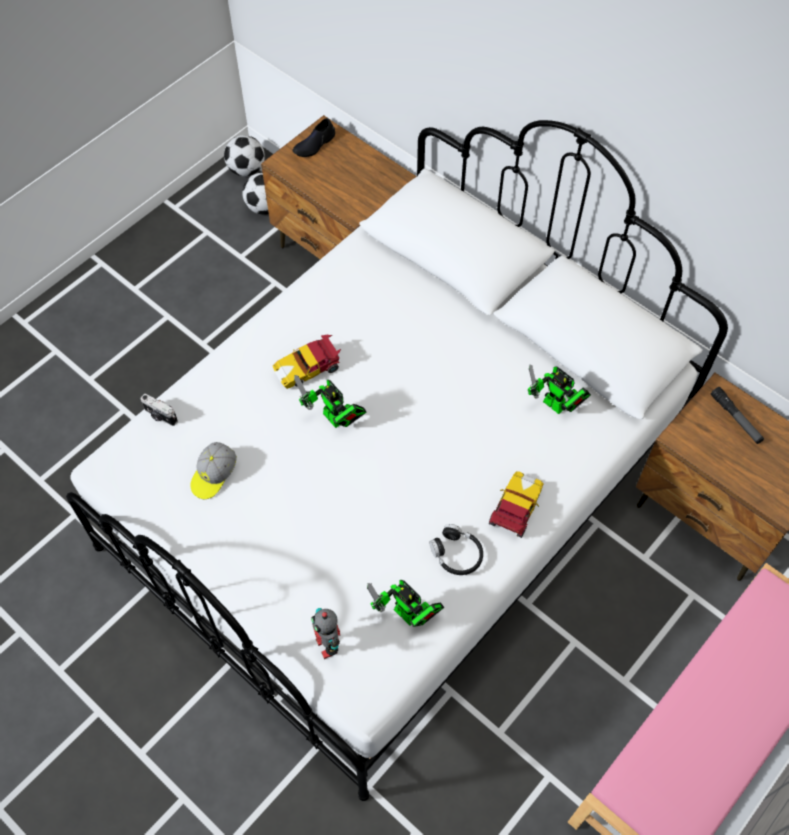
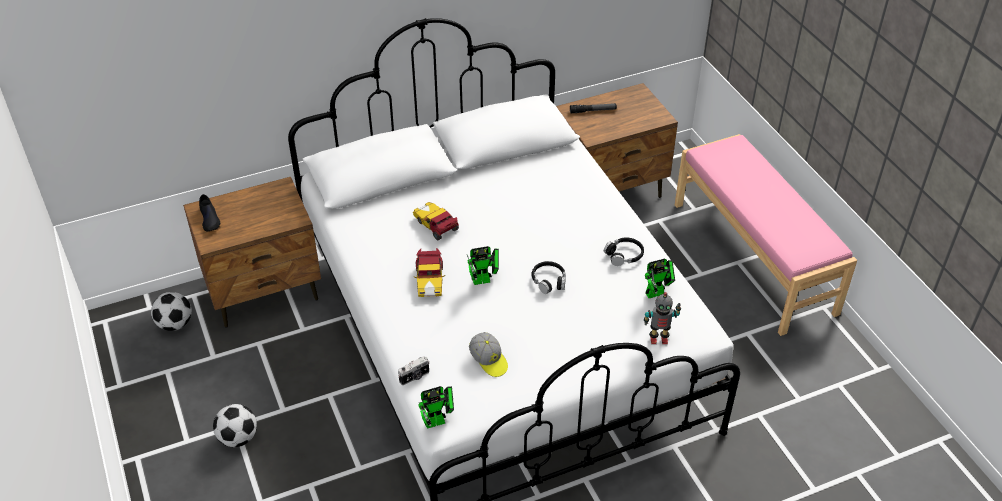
camera: 65 degrees left, 15 degrees down
(246, 170) = (123, 323): football -> football (238, 438)
(368, 487) = (549, 281): none -> black headphones
(515, 510) = (607, 218): toy car -> toy car (437, 226)
(557, 407) = (543, 173): toy robot -> toy robot (438, 421)

